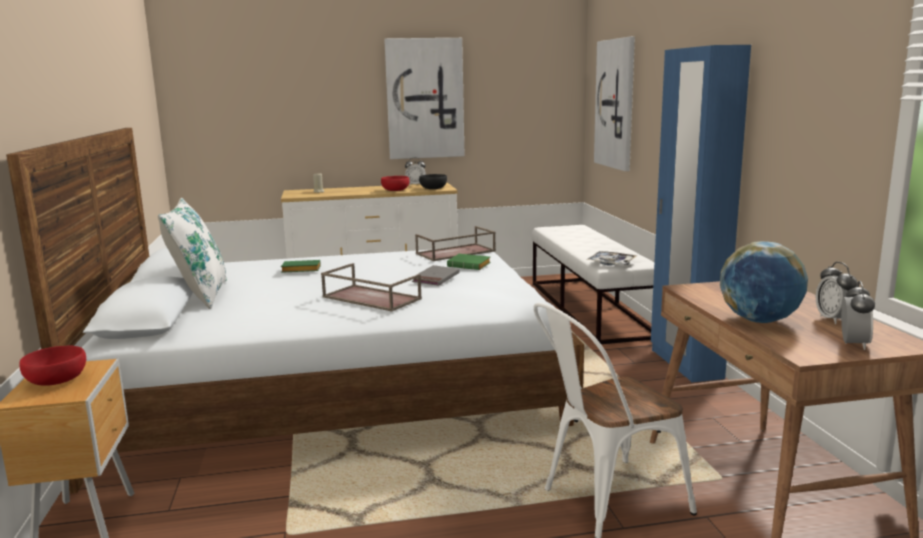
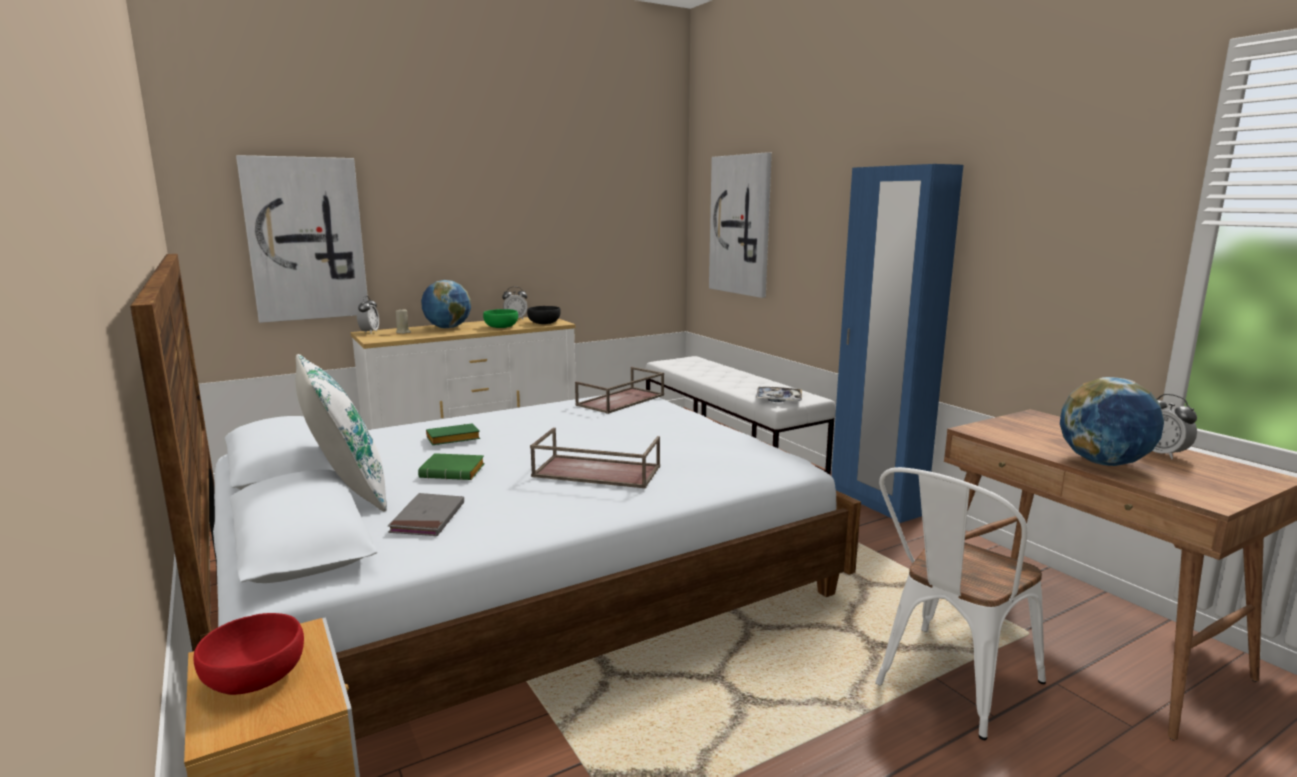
camera: 20 degrees left, 0 degrees up
(354, 189) = (447, 328): none -> globe
(395, 190) = (500, 327): red bowl -> green bowl
(425, 99) = (520, 217): picture -> picture (306, 239)
(436, 278) = (642, 436): grey book -> grey book (428, 518)
(470, 266) = (659, 416): green book -> green book (454, 472)
(853, 344) = (1226, 482): alarm clock -> alarm clock (369, 332)

